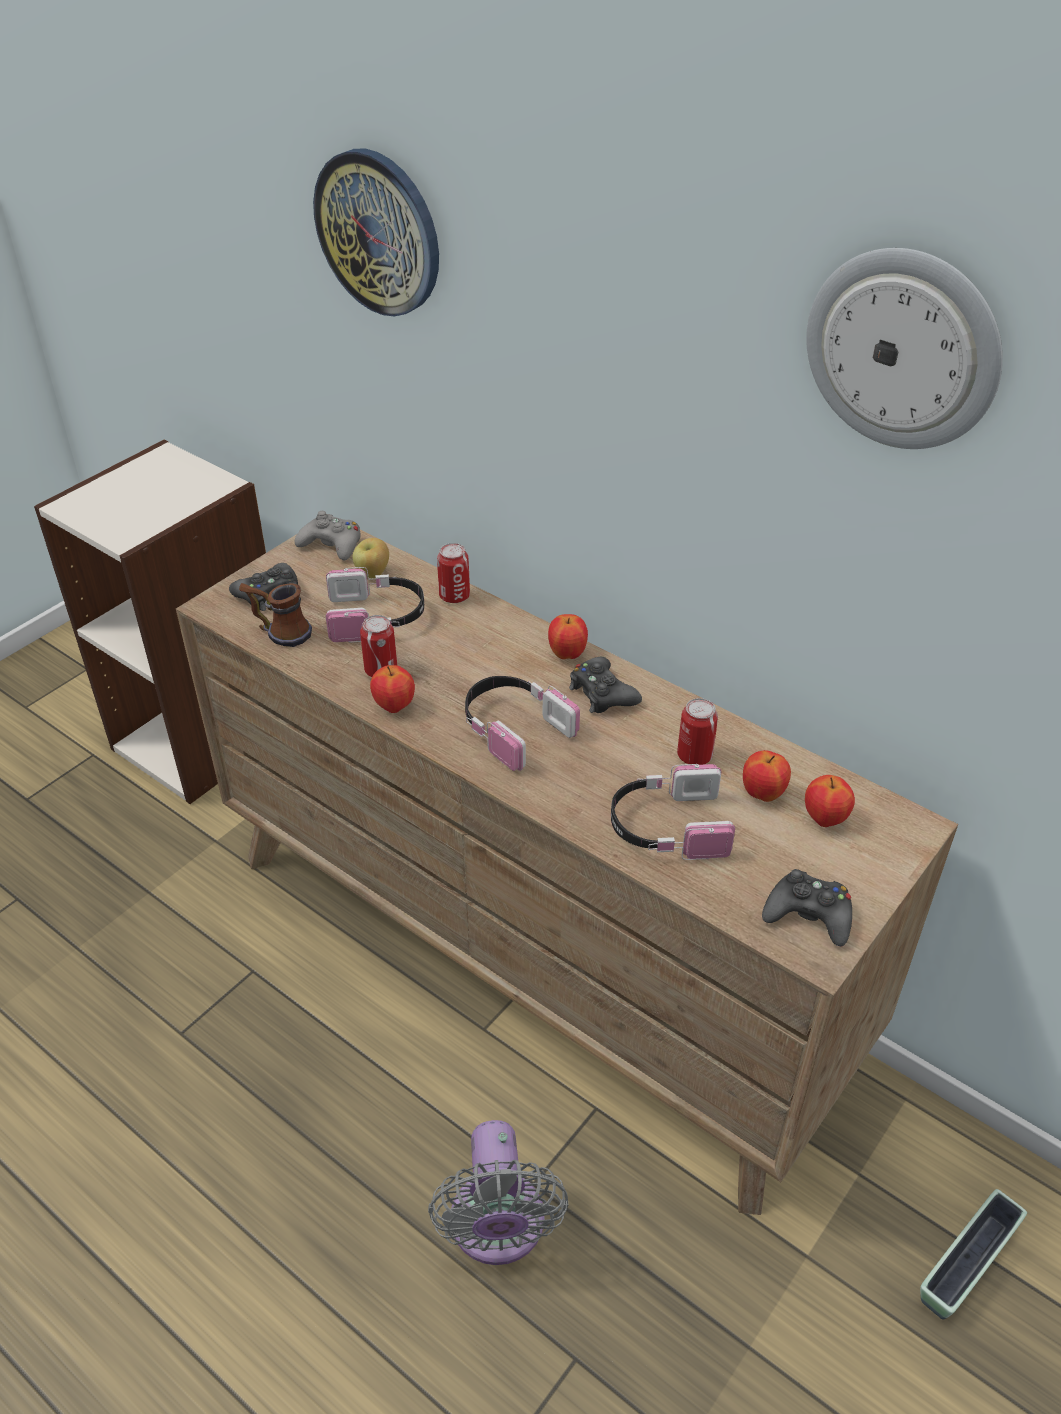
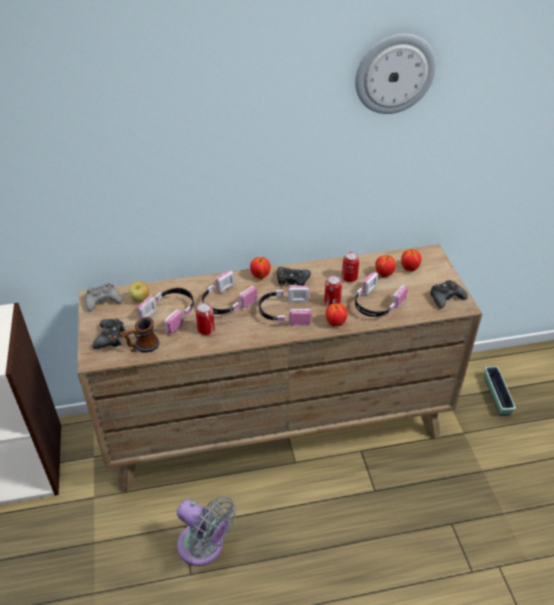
camera: 50 degrees left, 0 degrees up
(379, 233) = (100, 125): wall clock -> none
(394, 706) = (233, 338): apple -> apple (335, 323)
(454, 596) = (187, 285): can -> can (332, 302)
(463, 655) = (226, 303): none -> headphones
(498, 1229) = (384, 514): grey fan -> grey fan (204, 547)

